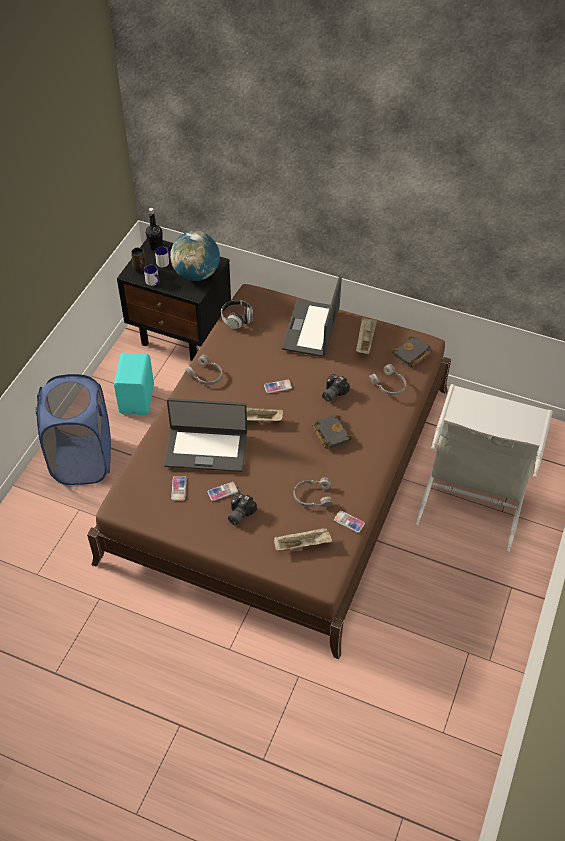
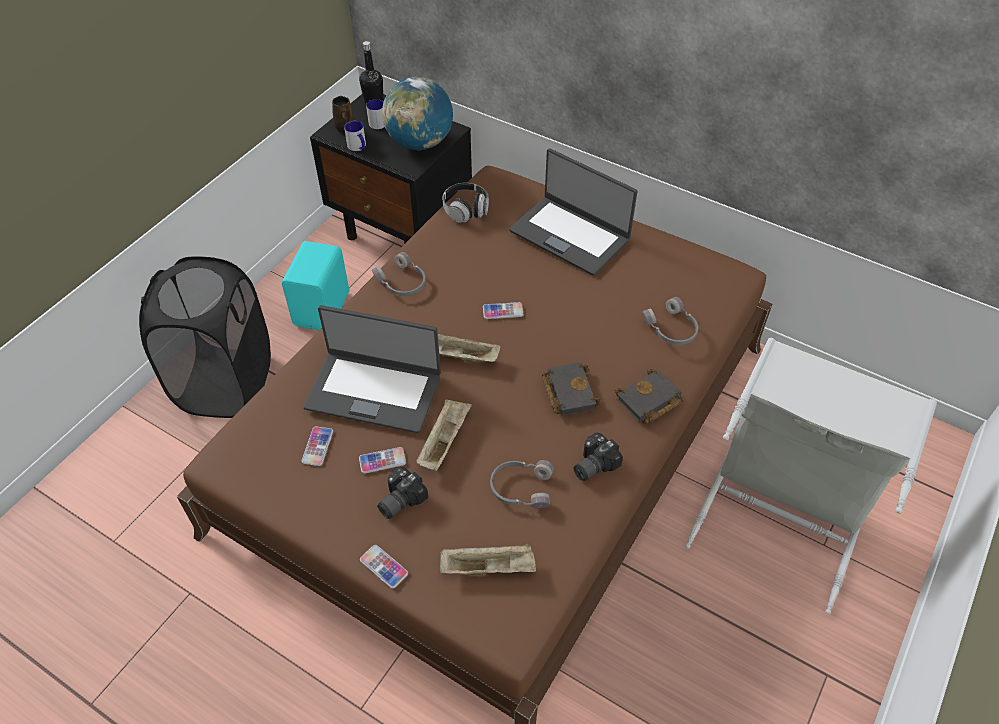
camera: 10 degrees right, 0 degrees up
(83, 460) = (226, 383): blue laundry basket -> black laundry basket
(312, 329) = (570, 235): laptop -> laptop turned 75 degrees counterclockwise
(332, 392) = (582, 330): camera -> camera (592, 464)
(349, 522) = (571, 539): phone -> phone (384, 567)
(365, 341) = (645, 260): beige tray -> beige tray (444, 441)
(412, 354) = (713, 288): black book -> black book (648, 401)

